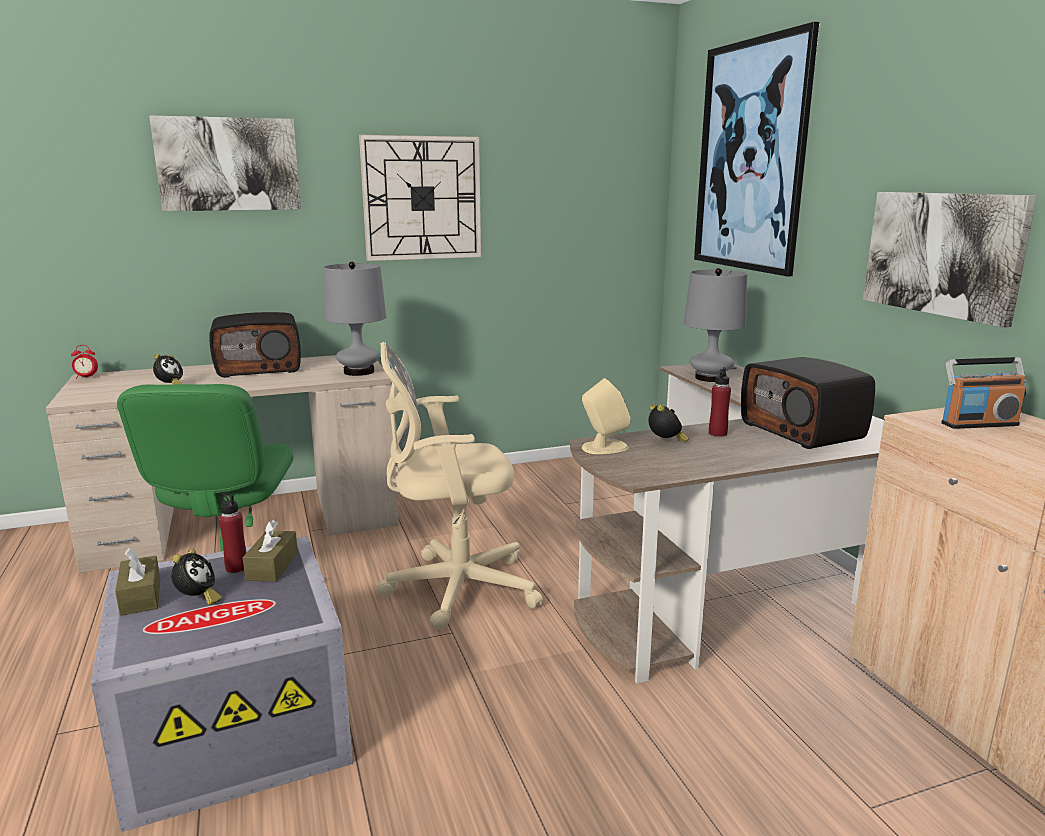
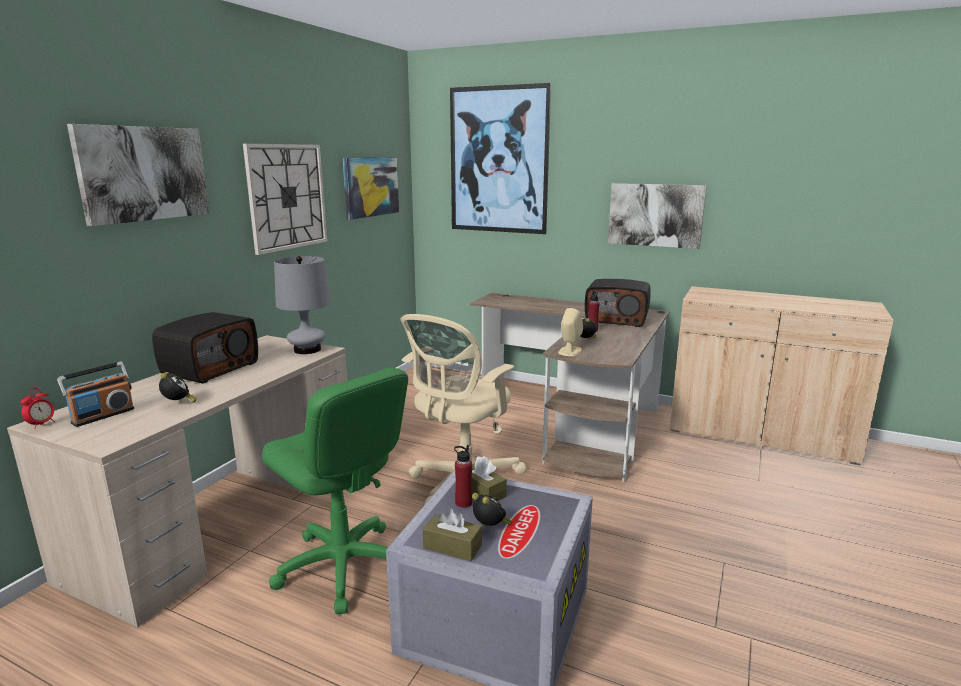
camera: 45 degrees left, 0 degrees up
(576, 193) = (371, 187): none -> picture
(710, 378) = (512, 303): grey table lamp -> none
(978, 424) = (716, 295): radio -> radio (103, 416)

